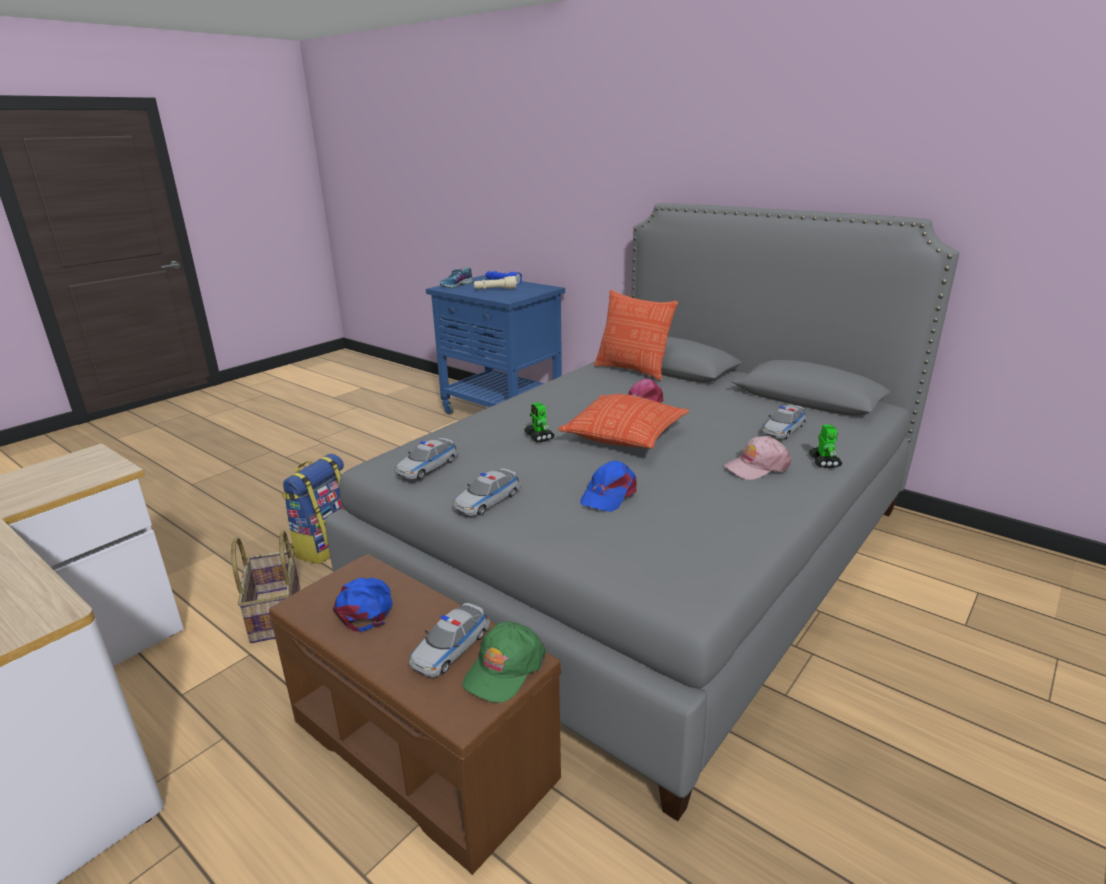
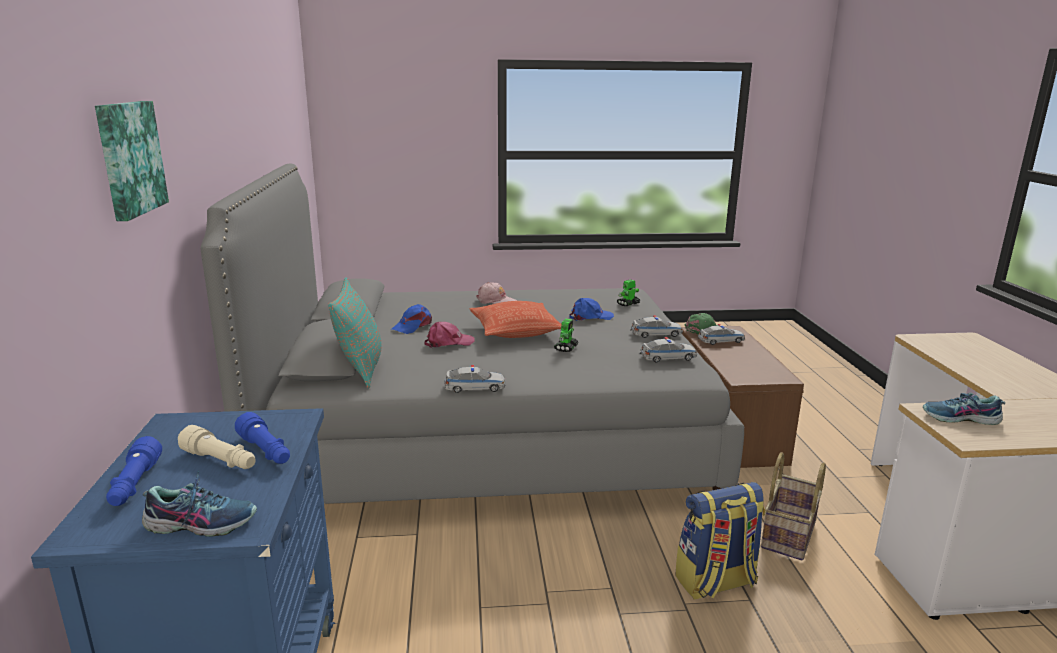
camera: 135 degrees left, 5 degrees down
(80, 473) = (960, 418): none -> shoe
(365, 607) = (749, 364): blue cap -> blue cap (413, 326)
(487, 293) = (266, 451): none -> blue flashlight
(597, 154) = (129, 158): none -> picture
(633, 370) = (361, 370): orange pillow -> turquoise pillow
(783, 429) = (428, 305): toy car -> toy car (475, 387)
(824, 462) = (462, 293): toy robot -> toy robot (628, 304)

